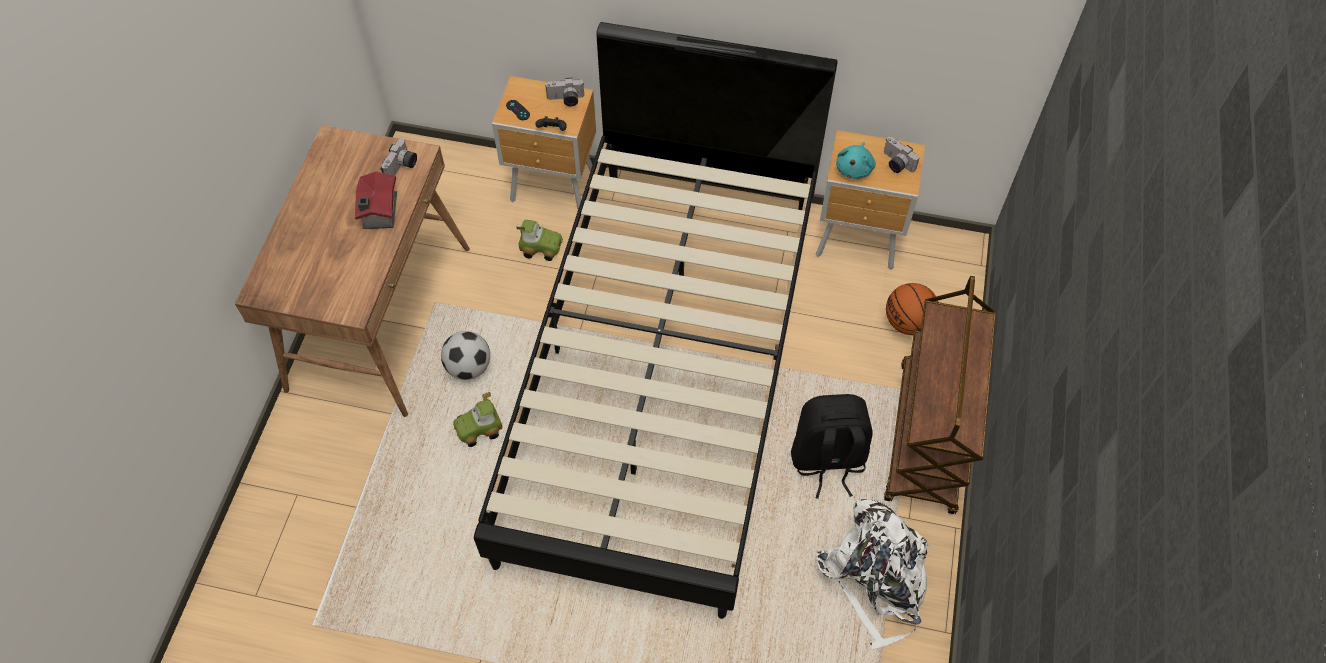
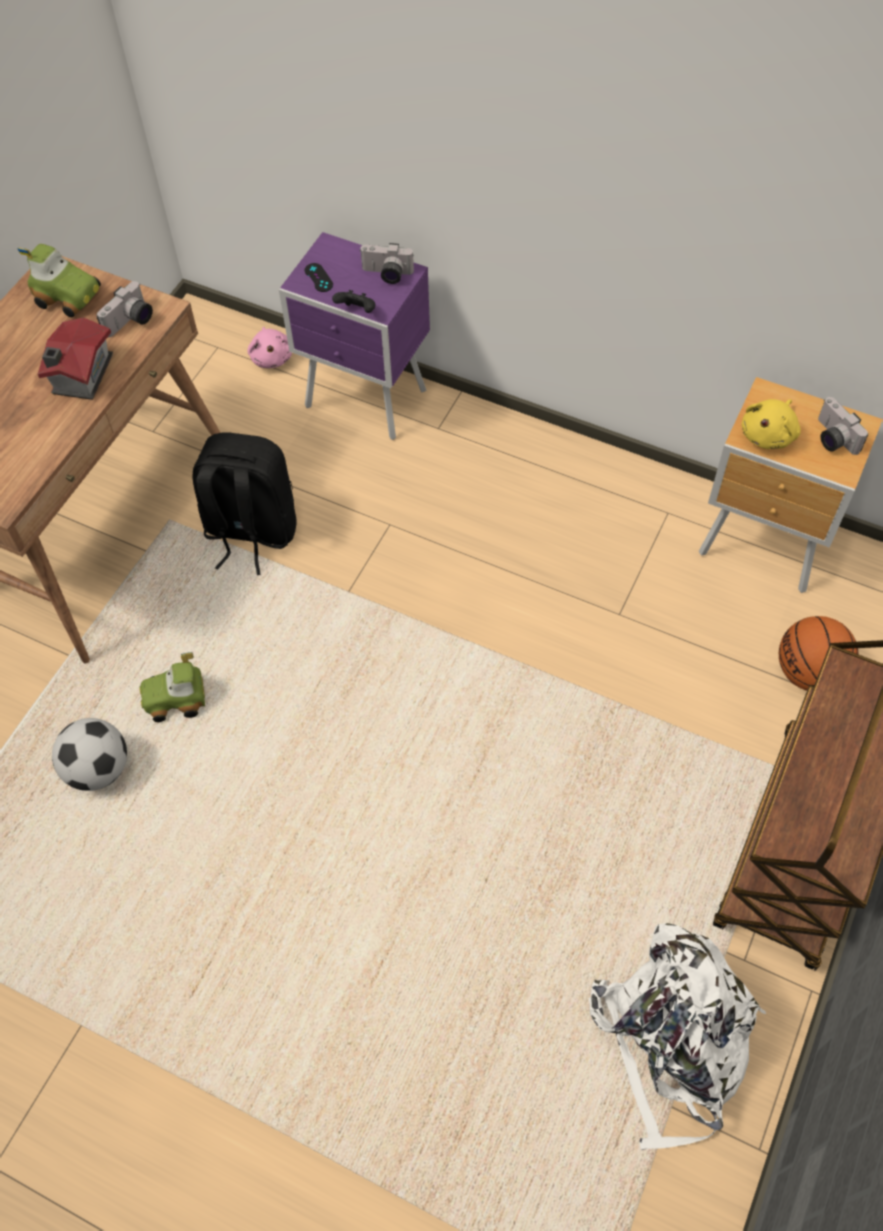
camera: 15 degrees right, 0 degrees up
(469, 367) = (187, 614): football -> football (98, 769)
(474, 168) = (272, 357): none -> pink plush toy
(541, 246) = (328, 472): toy car -> toy car (69, 296)
(555, 189) = (367, 401): brown nightstand -> purple nightstand
(663, 373) = (444, 674): black bed -> none
(827, 460) = (643, 847): black backpack -> black backpack (250, 531)
(854, 168) = (769, 434): turquoise plush toy -> yellow plush toy

